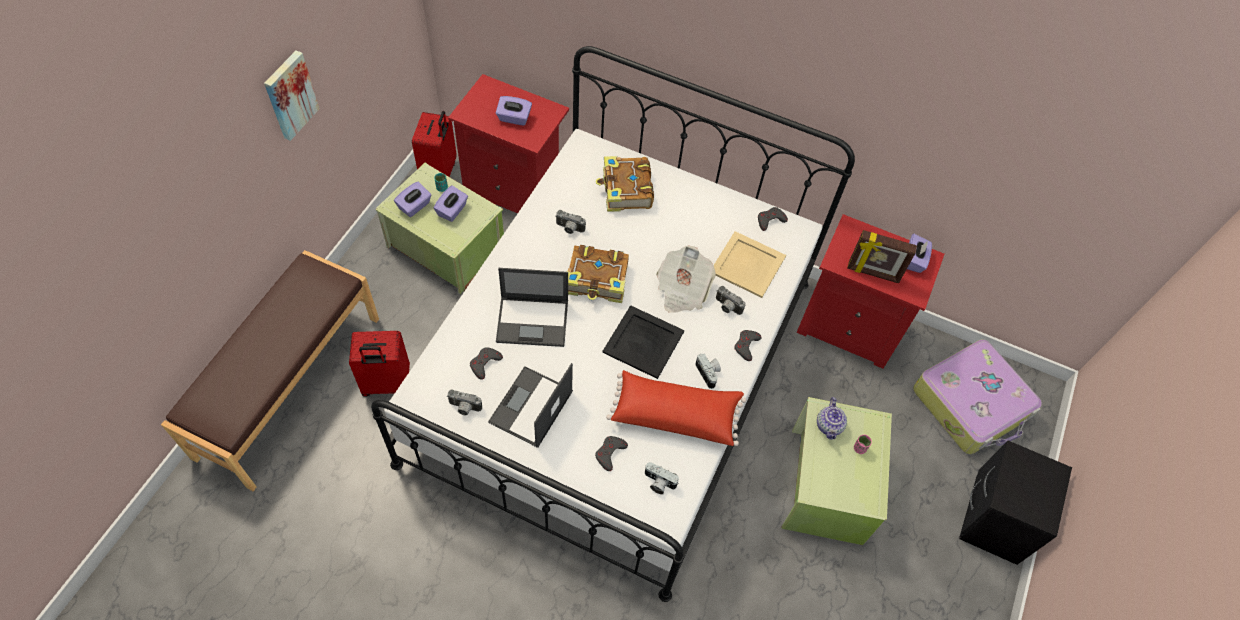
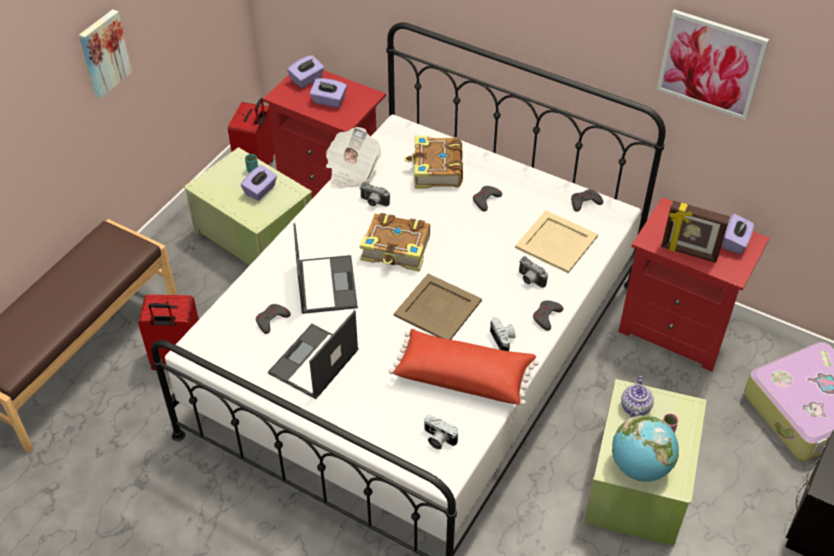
camera: 10 degrees right, 10 degrees down
(414, 206) = (223, 185): purple tissue box -> purple tissue box (307, 80)
(464, 408) = (245, 359): camera -> none
(533, 321) = (326, 284): laptop -> laptop turned 105 degrees counterclockwise
(610, 453) = (390, 408): grey game controller -> grey game controller (485, 200)
(643, 341) = (437, 307): black tray -> beige tray
(682, 290) = (484, 262): newspaper -> newspaper (351, 171)
(838, 486) = (640, 467): none -> globe
(907, 103) = (711, 64): none -> picture

